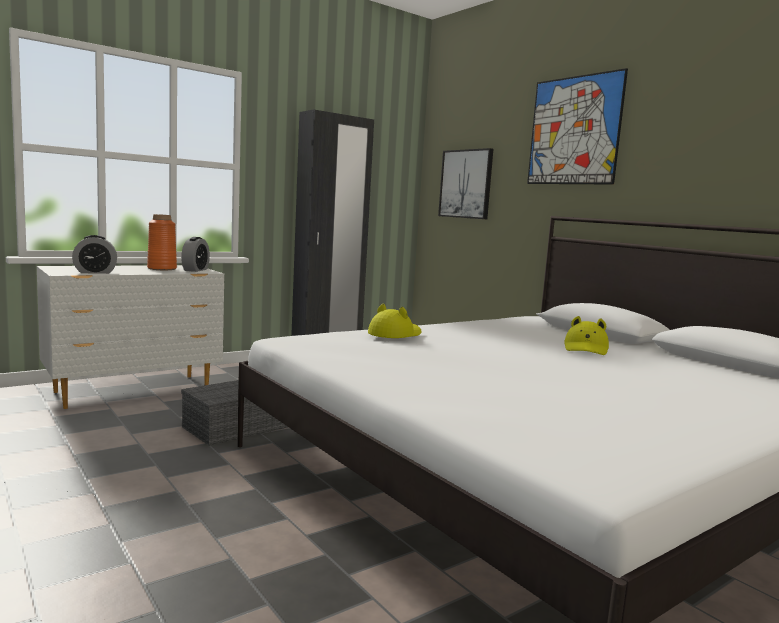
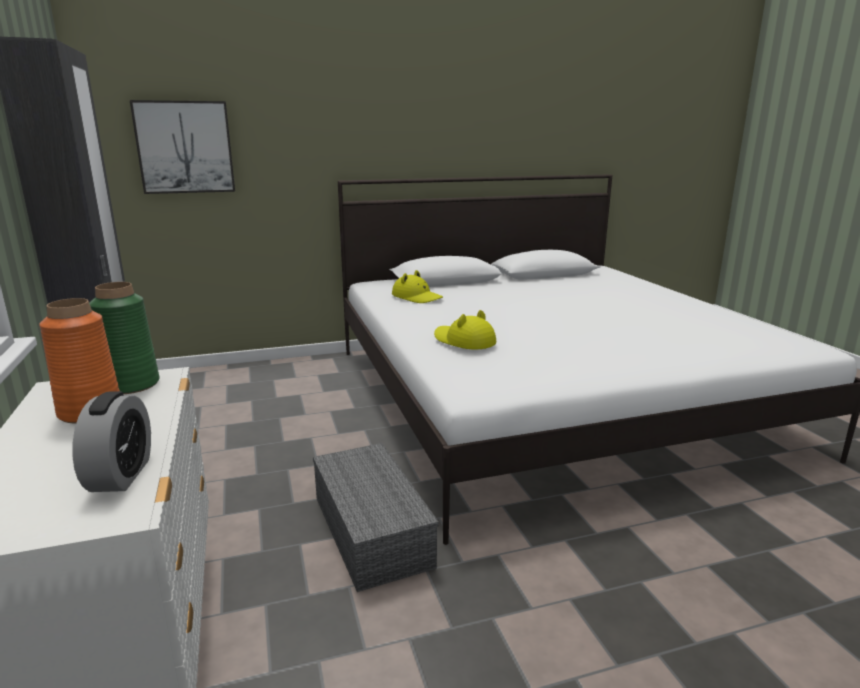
camera: 70 degrees left, 10 degrees up
(195, 270) = (130, 384): alarm clock -> green vase
(574, 130) = (342, 88): picture -> none
(586, 349) = (509, 295): yellow hat -> yellow hat (417, 297)

